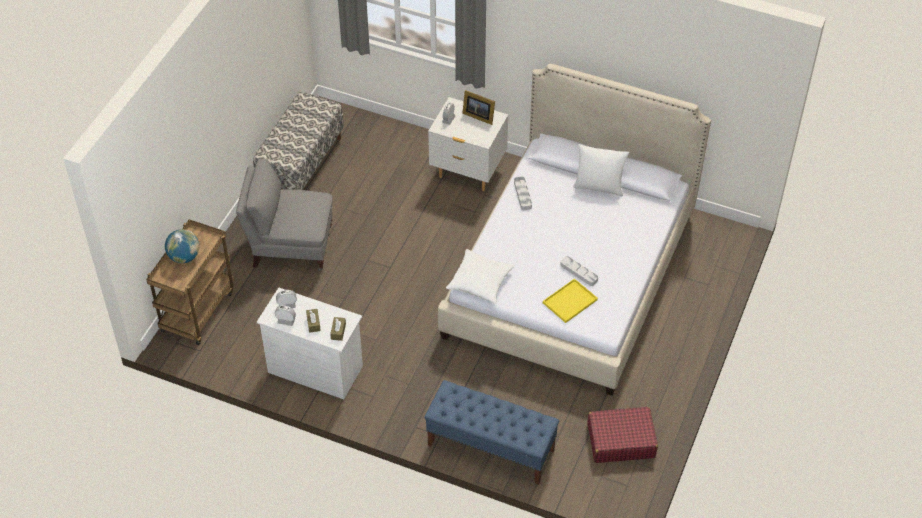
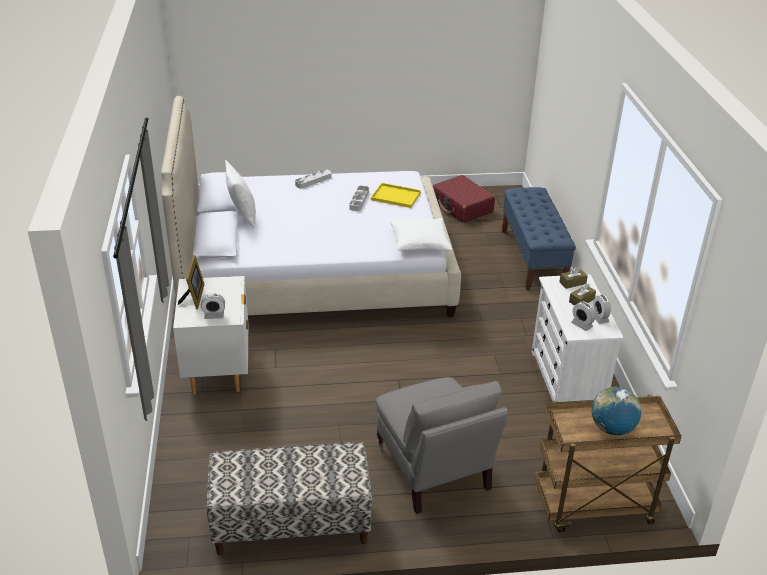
camera: 120 degrees left, 15 degrees down
(522, 195) = (286, 251): grey tray -> grey tray (313, 181)

